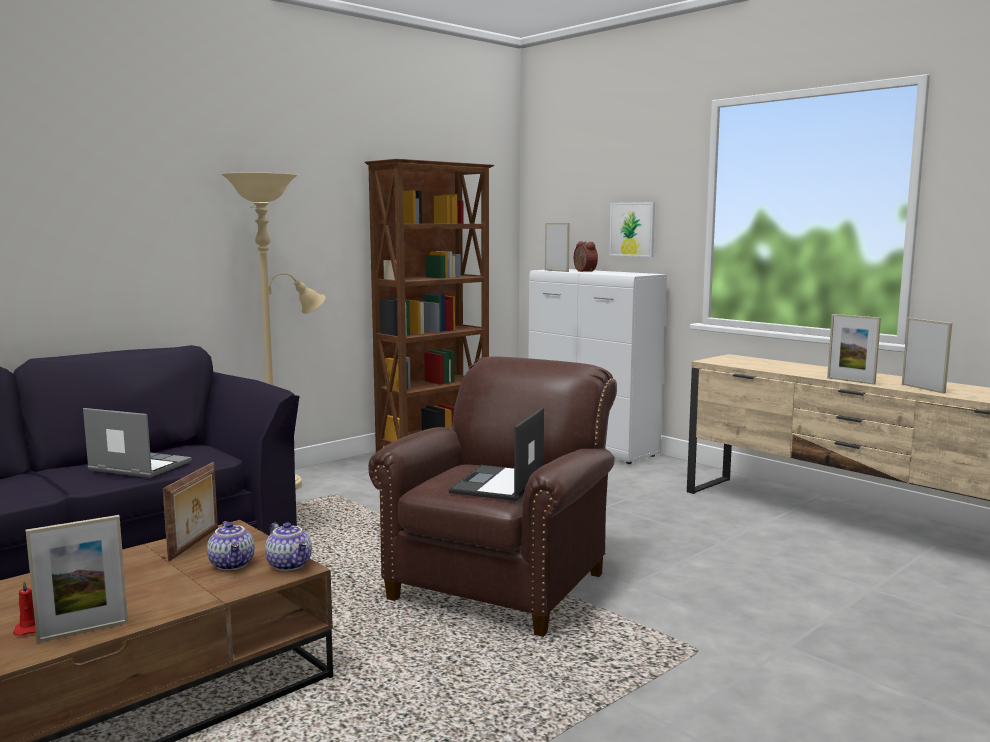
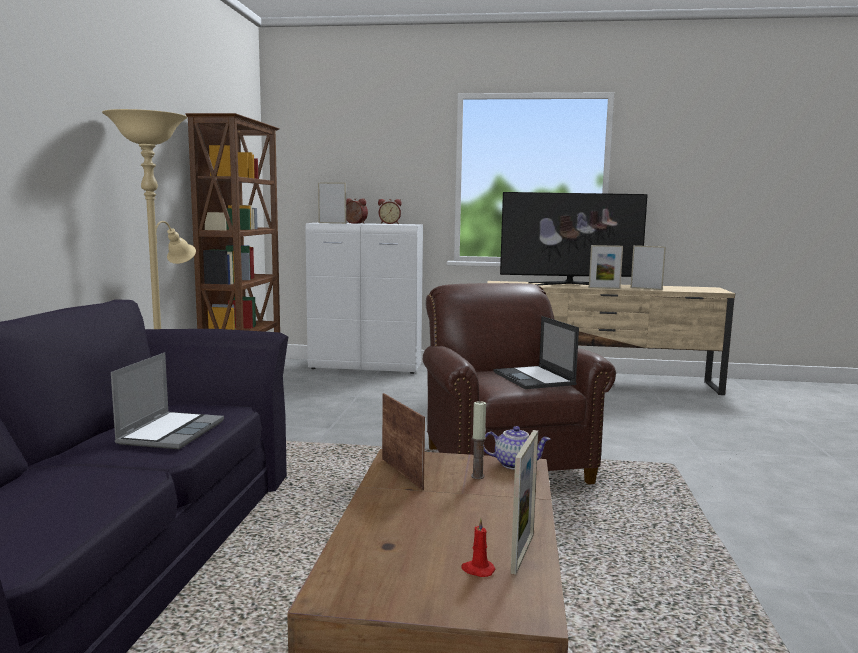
camera: 40 degrees left, 0 degrees up
(138, 467) = (171, 432): laptop -> laptop turned 120 degrees clockwise
(233, 564) = (477, 476): teapot -> candle
(622, 273) = (389, 223): none -> alarm clock
(632, 229) = (387, 189): picture -> none
(820, 370) = (569, 284): none -> television

